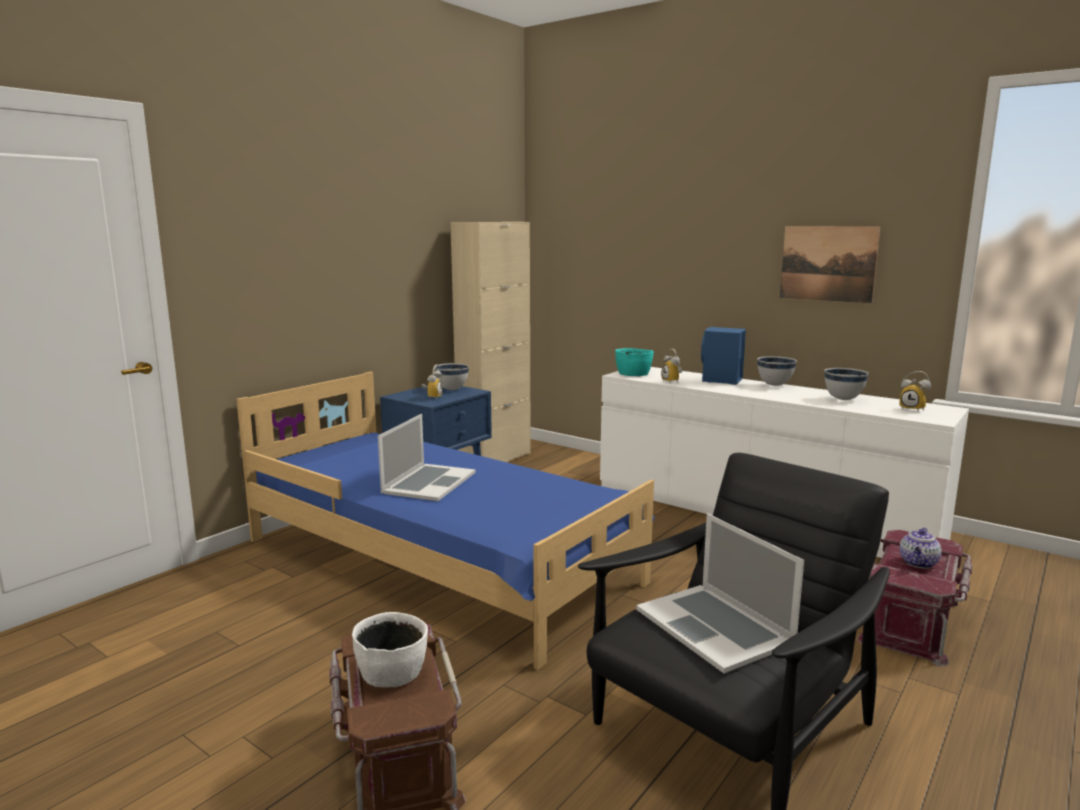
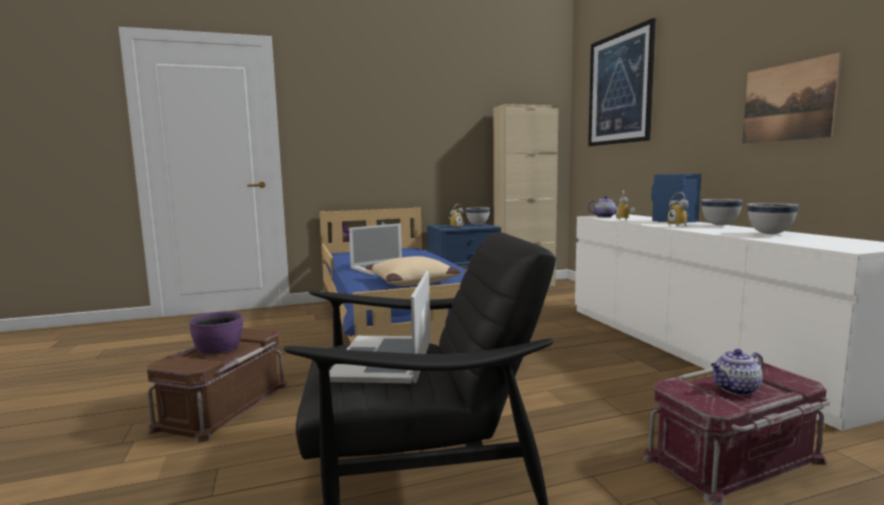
camera: 35 degrees right, 5 degrees down
(392, 671) = (219, 347): white bowl -> purple bowl
(516, 503) = (411, 281): none -> beige pillow
(610, 210) = (619, 88): none -> picture
(633, 374) = (605, 216): turquoise bowl -> teapot
(913, 409) = (841, 242): alarm clock -> alarm clock (679, 226)

